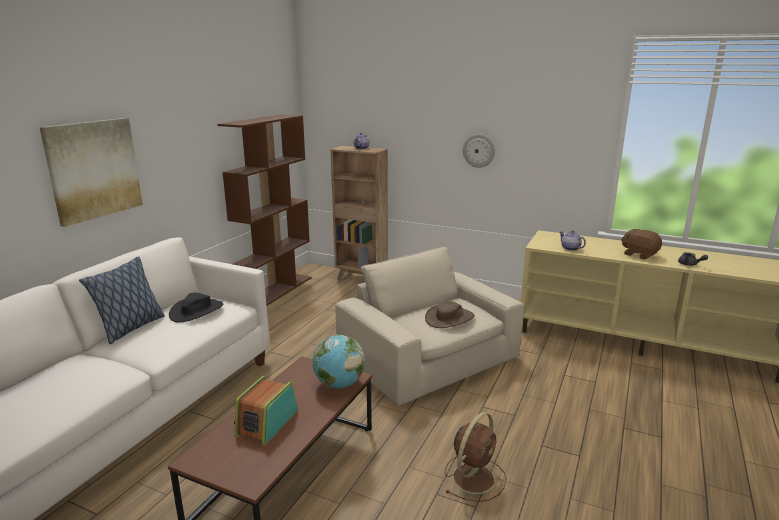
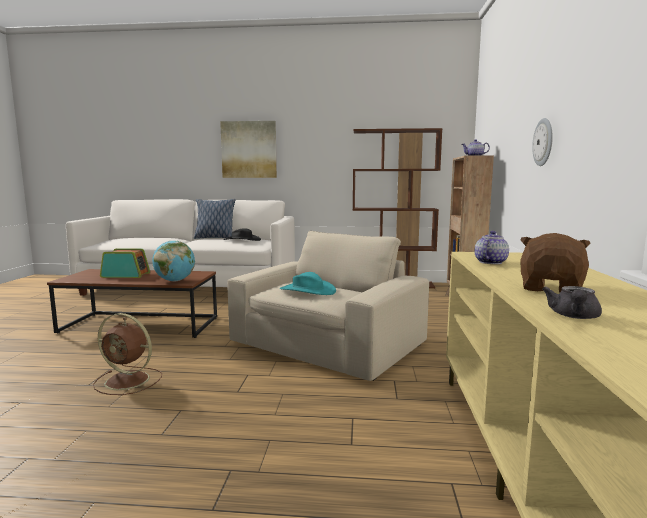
camera: 70 degrees right, 10 degrees down
(449, 318) = (307, 290): brown hat -> turquoise hat

